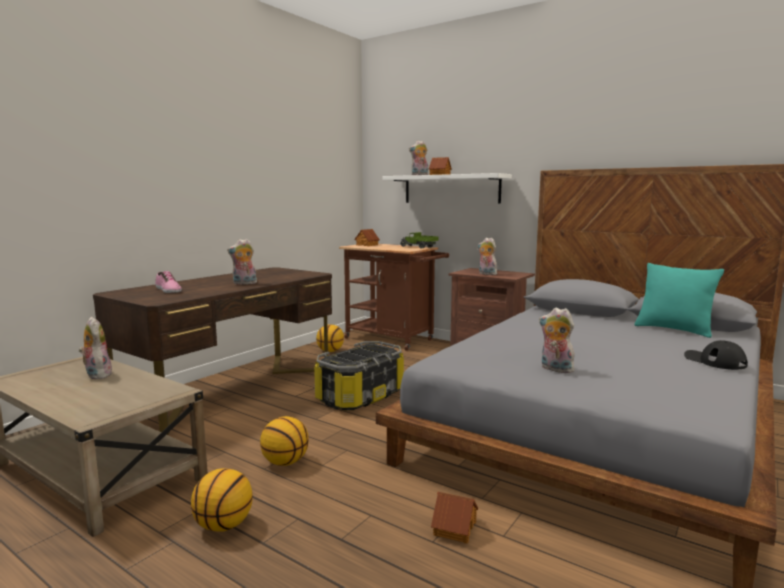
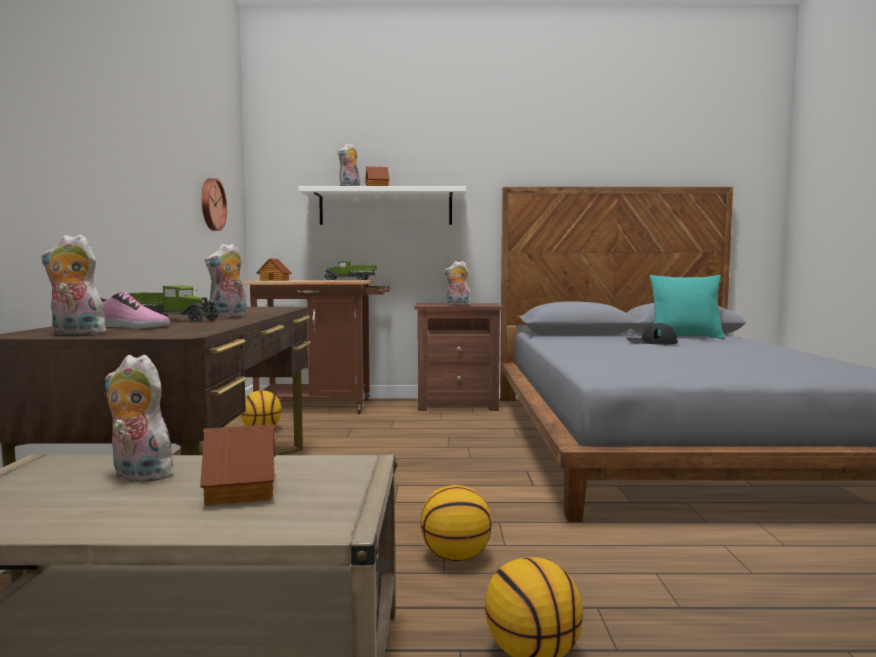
camera: 35 degrees left, 5 degrees down
(206, 285) = (170, 320): none -> toy truck
(315, 195) = (211, 204): none -> wall clock
(360, 396) = (399, 466): storage box -> none
(454, 528) = (741, 554): toy house -> toy house (240, 490)
(555, 369) = (712, 367): plush toy -> plush toy (75, 333)
(714, 361) = (779, 349): black cap -> black cap (651, 342)

